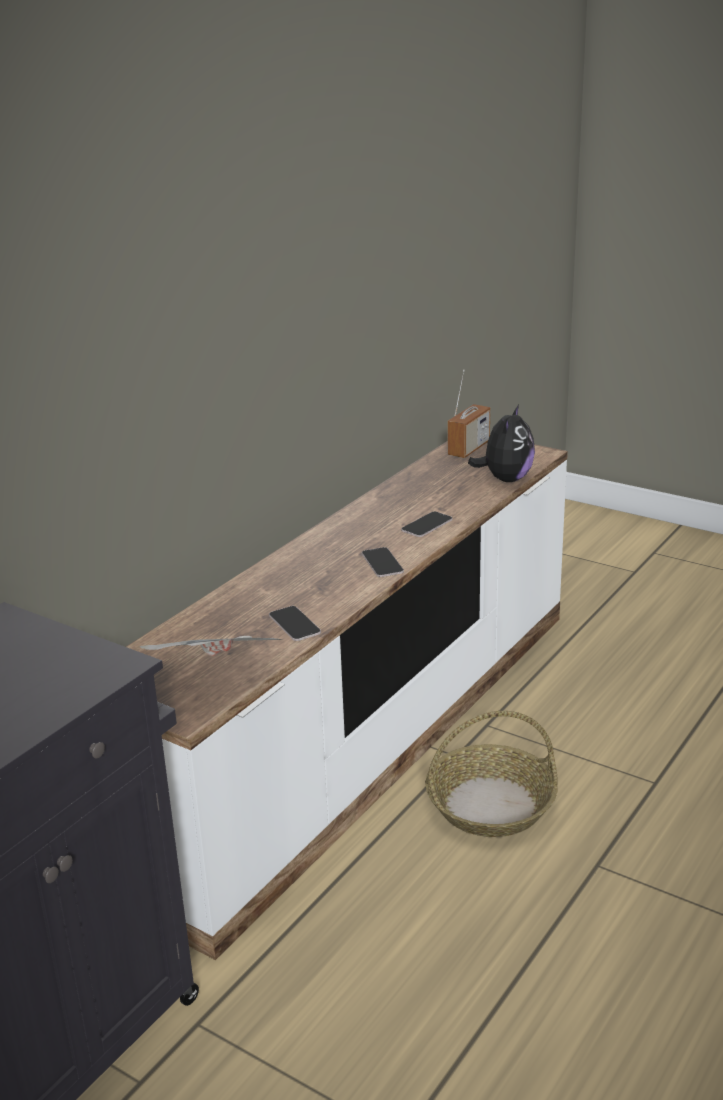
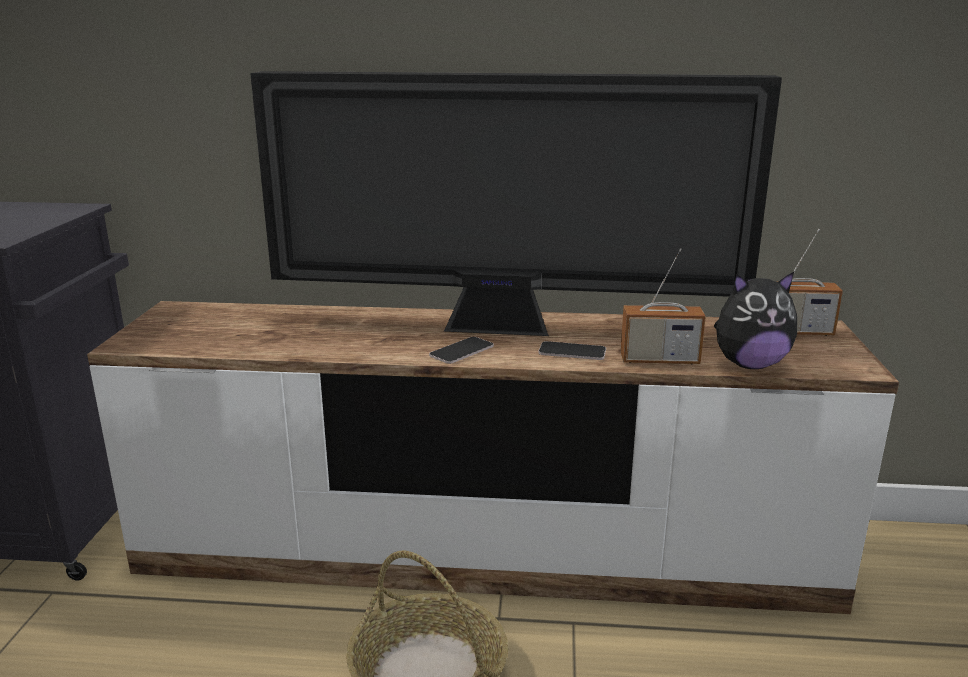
camera: 60 degrees right, 5 degrees down
(217, 674) = (198, 338): newspaper -> none
(294, 624) = (304, 345): phone -> none
(353, 537) = (505, 328): none -> television
(471, 502) = (659, 360): none -> radio

